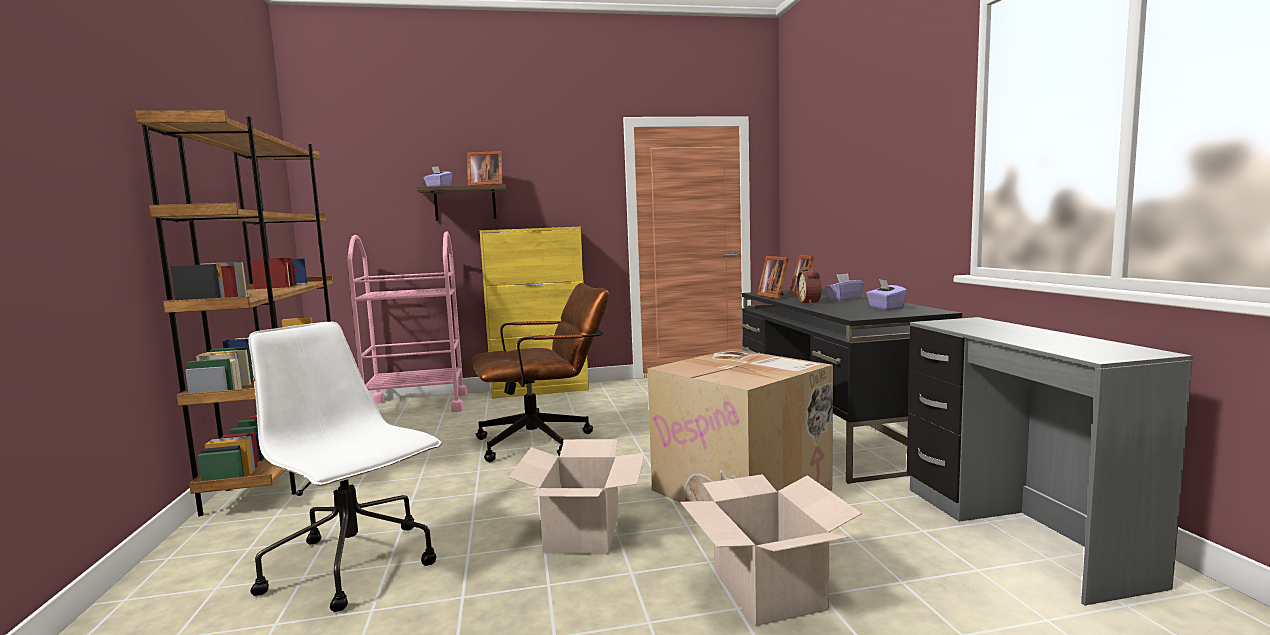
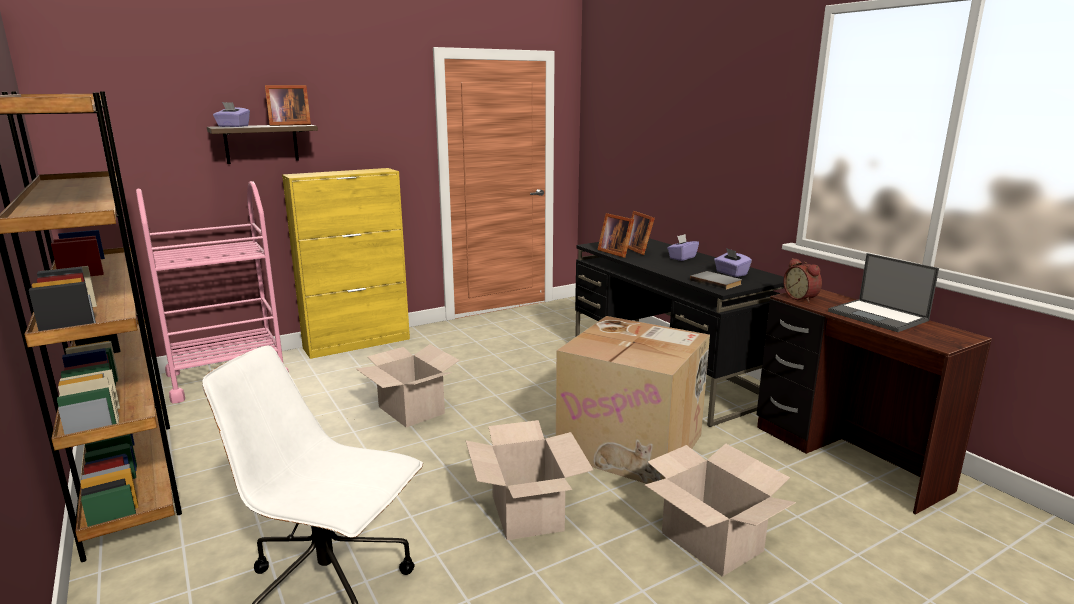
camera: 20 degrees left, 10 degrees up
(545, 441) = (412, 410): brown office chair -> cardboard box
(810, 302) = (659, 263): alarm clock -> alarm clock (801, 298)
(857, 313) = (716, 282): none -> grey book
(1015, 532) = (846, 458): grey desk -> brown desk
(1036, 336) = (878, 316): none -> laptop

